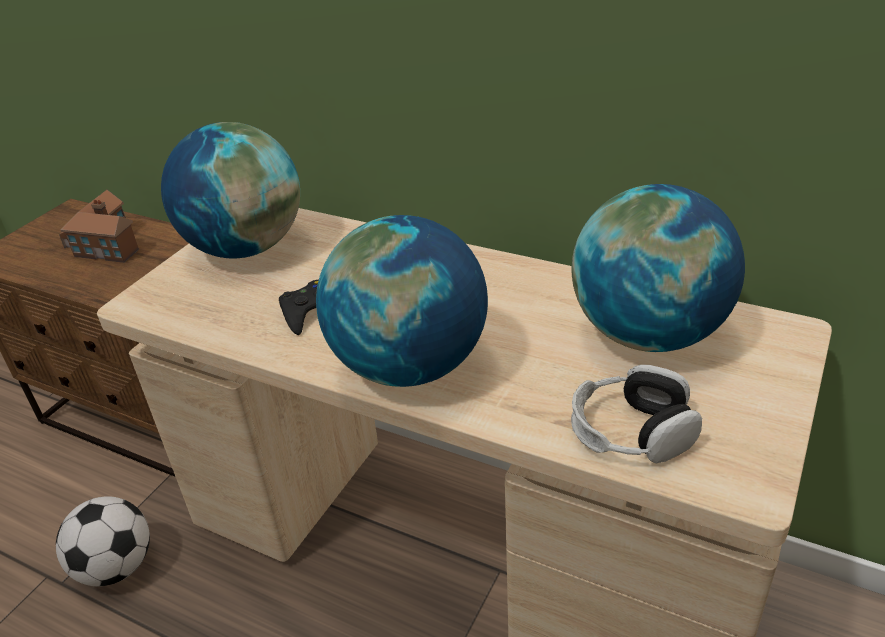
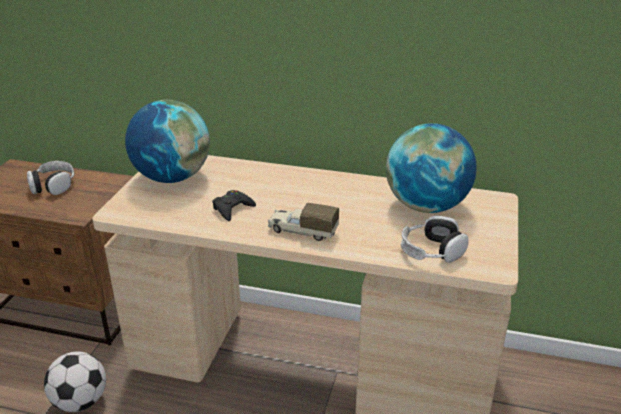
camera: 15 degrees left, 5 degrees down
(106, 244) = (53, 185): toy house -> headphones
(409, 366) = (302, 231): globe -> toy truck

